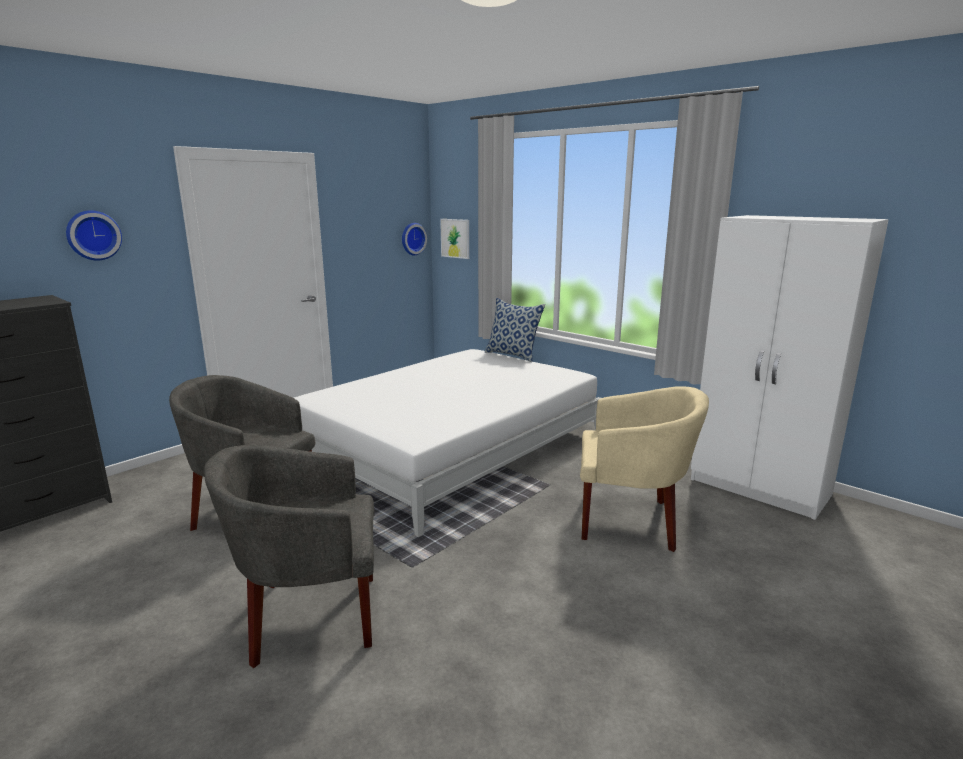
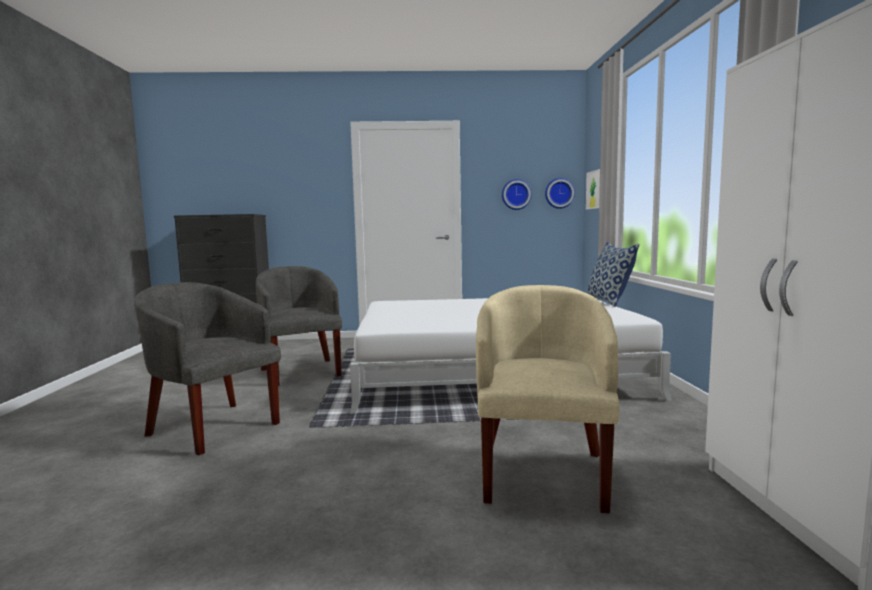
camera: 45 degrees right, 10 degrees down
(93, 235) = (294, 180): wall clock -> wall clock (516, 194)
(631, 521) = (542, 473): beige armchair -> beige armchair turned 135 degrees counterclockwise

